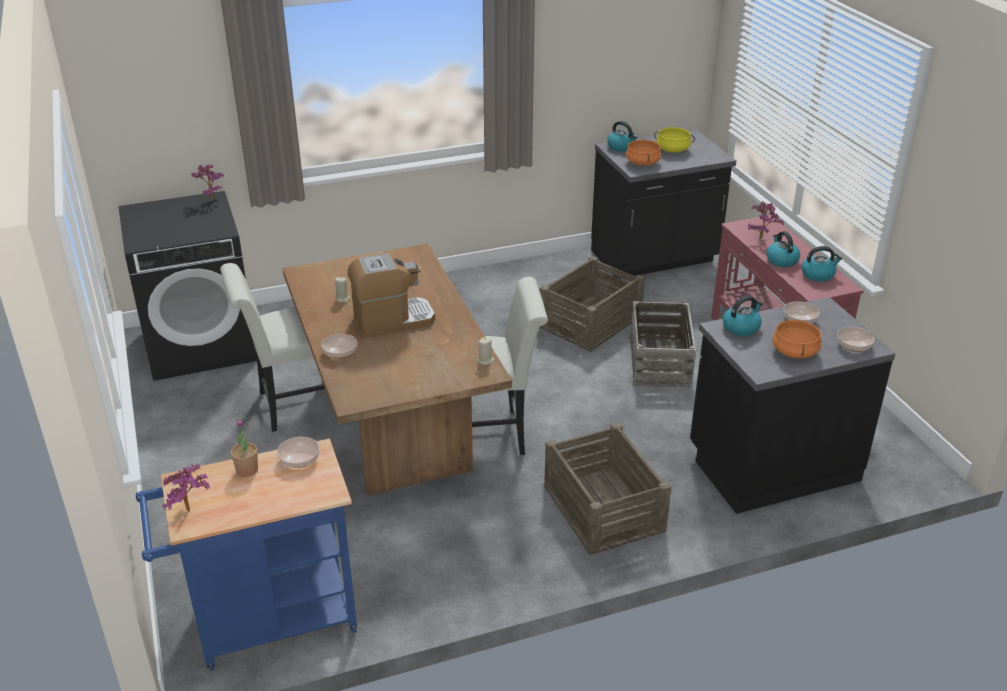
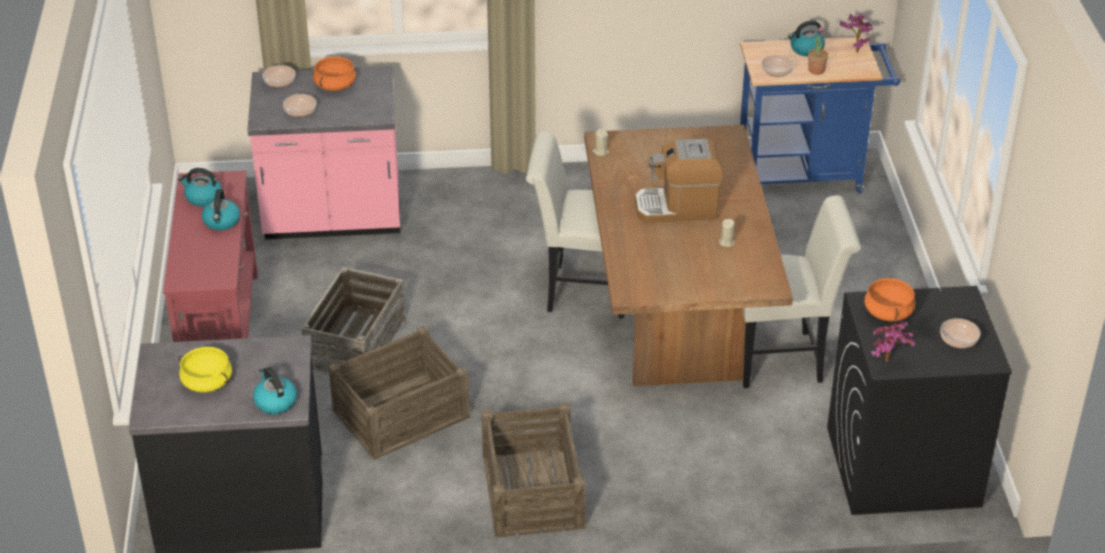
camera: 165 degrees left, 5 degrees up
(340, 352) = (735, 181): bowl -> bowl (958, 340)
(604, 507) = (507, 209): crate -> crate (532, 491)
(642, 162) = (272, 361): orange cooking pot -> orange cooking pot (888, 312)
(741, 327) = (360, 112): kettle -> kettle (806, 49)
(761, 237) = (211, 257): potted plant -> none
(772, 464) = (333, 218): black counter -> pink counter

